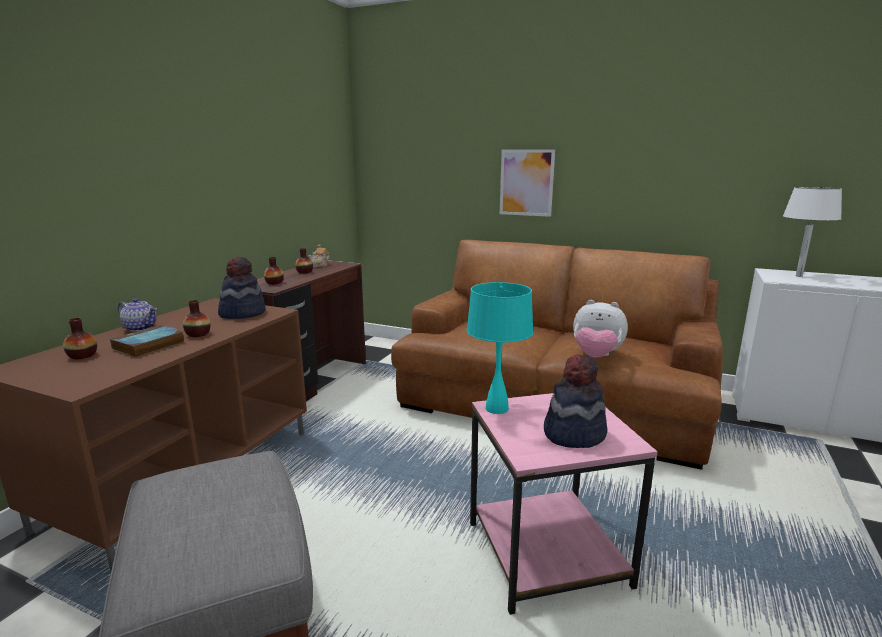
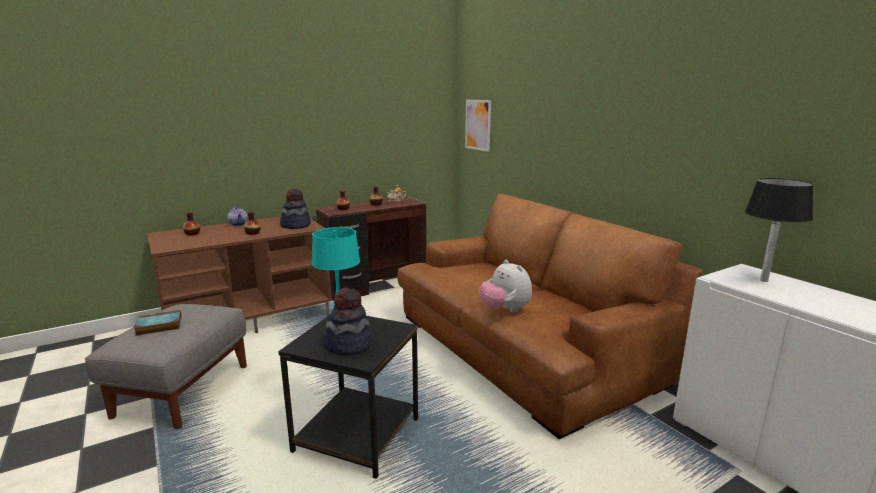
camera: 35 degrees right, 0 degrees up
(148, 346) = (223, 234): book -> book (158, 326)
(526, 182) = (558, 148): picture -> picture (478, 125)
(547, 552) = (359, 434): pink side table -> black side table
(799, 276) = (764, 280): white table lamp -> black table lamp

